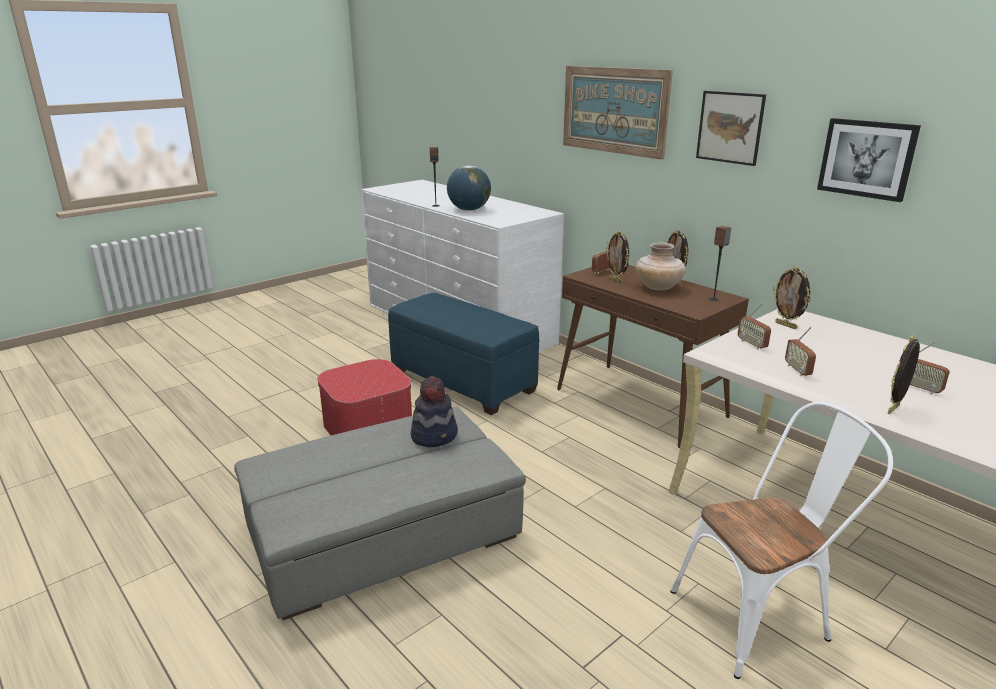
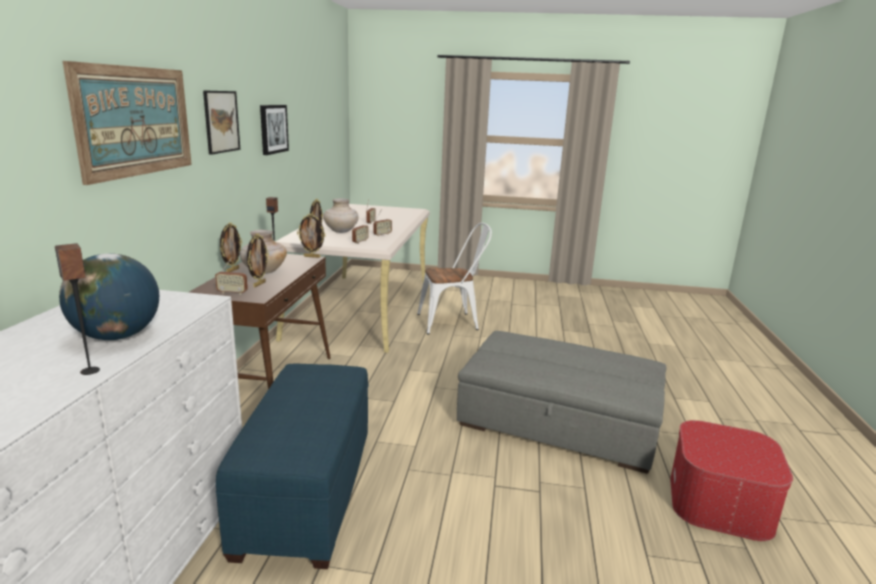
camera: 130 degrees left, 5 degrees down
(367, 425) = (467, 506): ottoman -> ottoman (720, 502)
(435, 435) = (511, 358): hat -> none
(760, 615) = (453, 322): white chair -> white chair turned 135 degrees clockwise
(837, 349) = (341, 231): none -> beige vase
(894, 409) = (400, 224): picture frame -> picture frame (312, 257)

